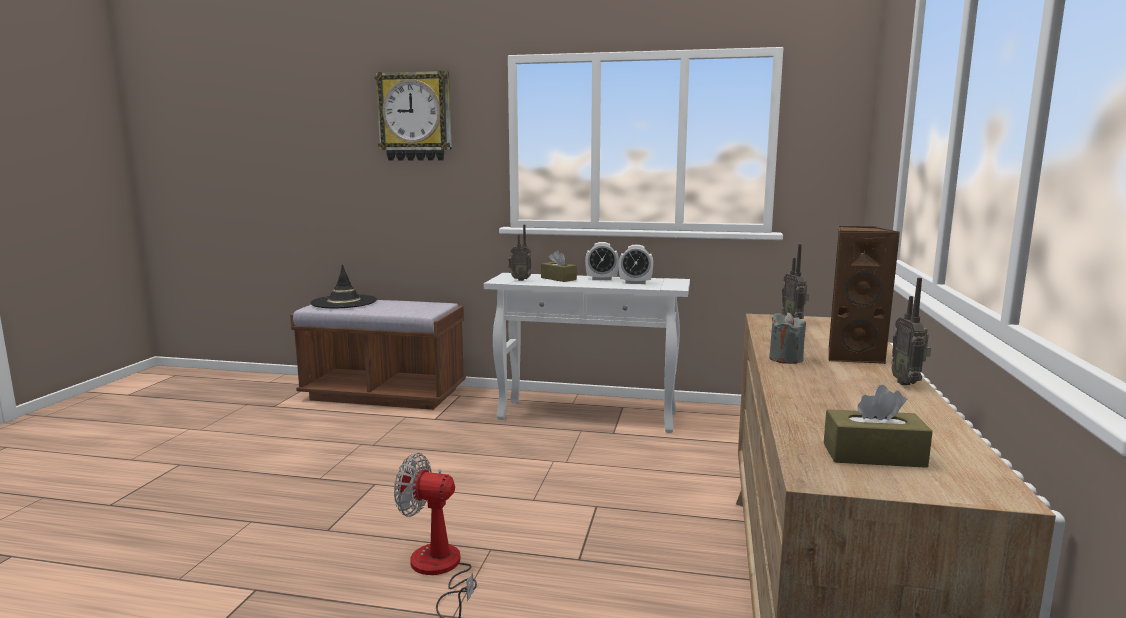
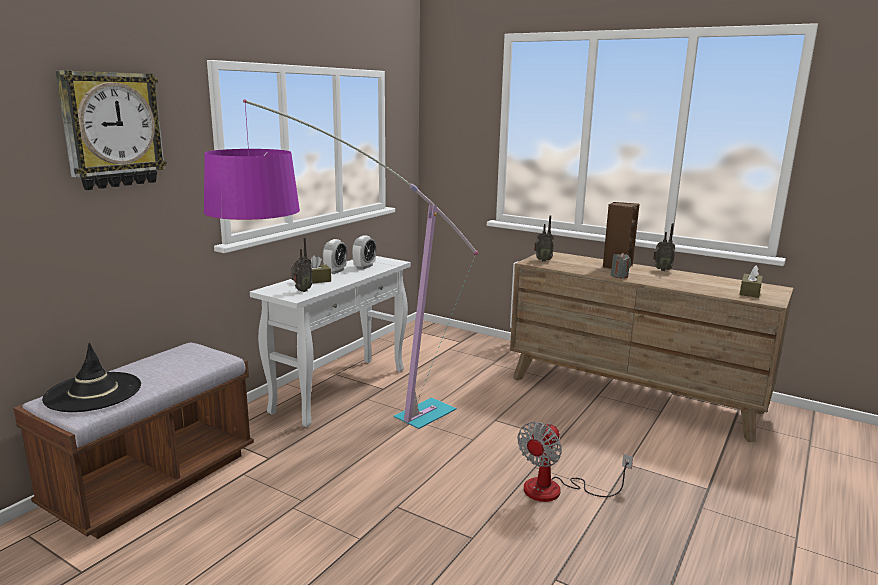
camera: 70 degrees left, 5 degrees up
(465, 444) = (348, 451): none -> floor lamp

